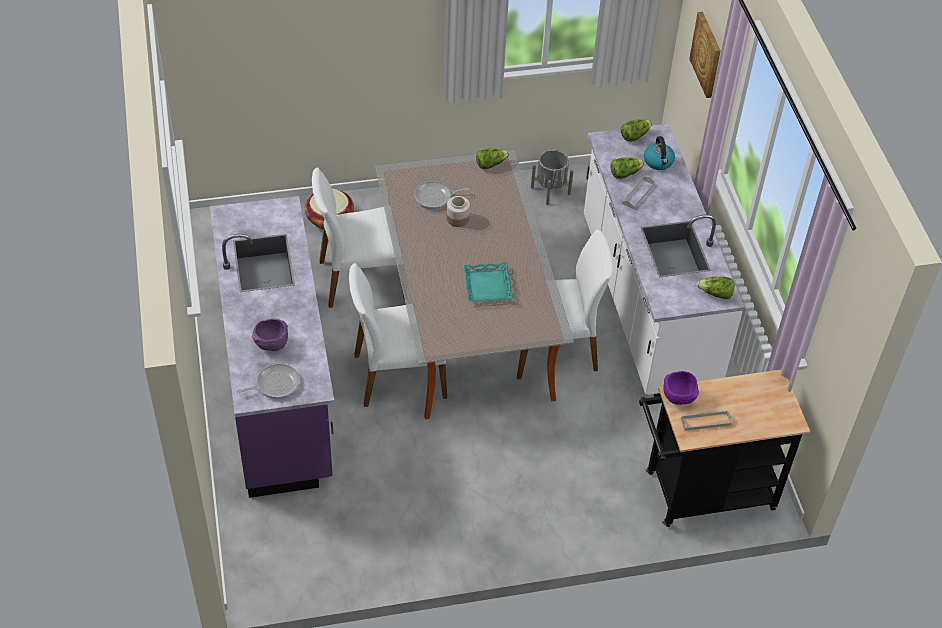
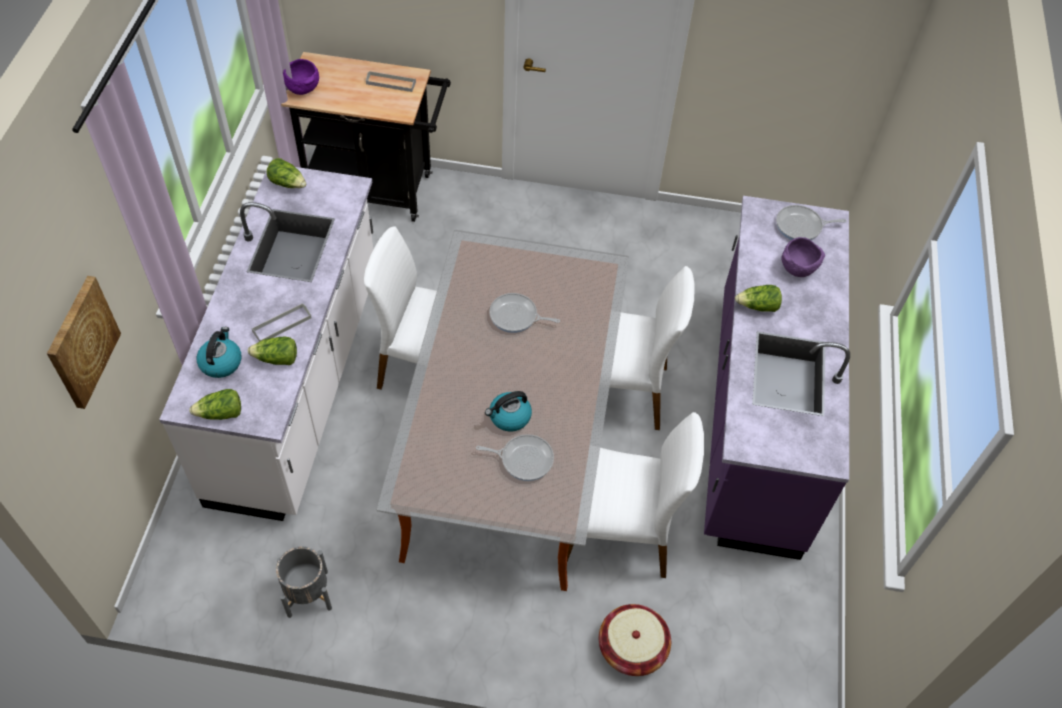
camera: 160 degrees left, 5 degrees up
(457, 218) = (509, 417): jar -> kettle
(487, 286) = (516, 316): turquoise tray -> frying pan
(490, 164) = (423, 491): lettuce -> lettuce (758, 306)
(679, 397) = (400, 108): purple bowl -> purple bowl (302, 88)

